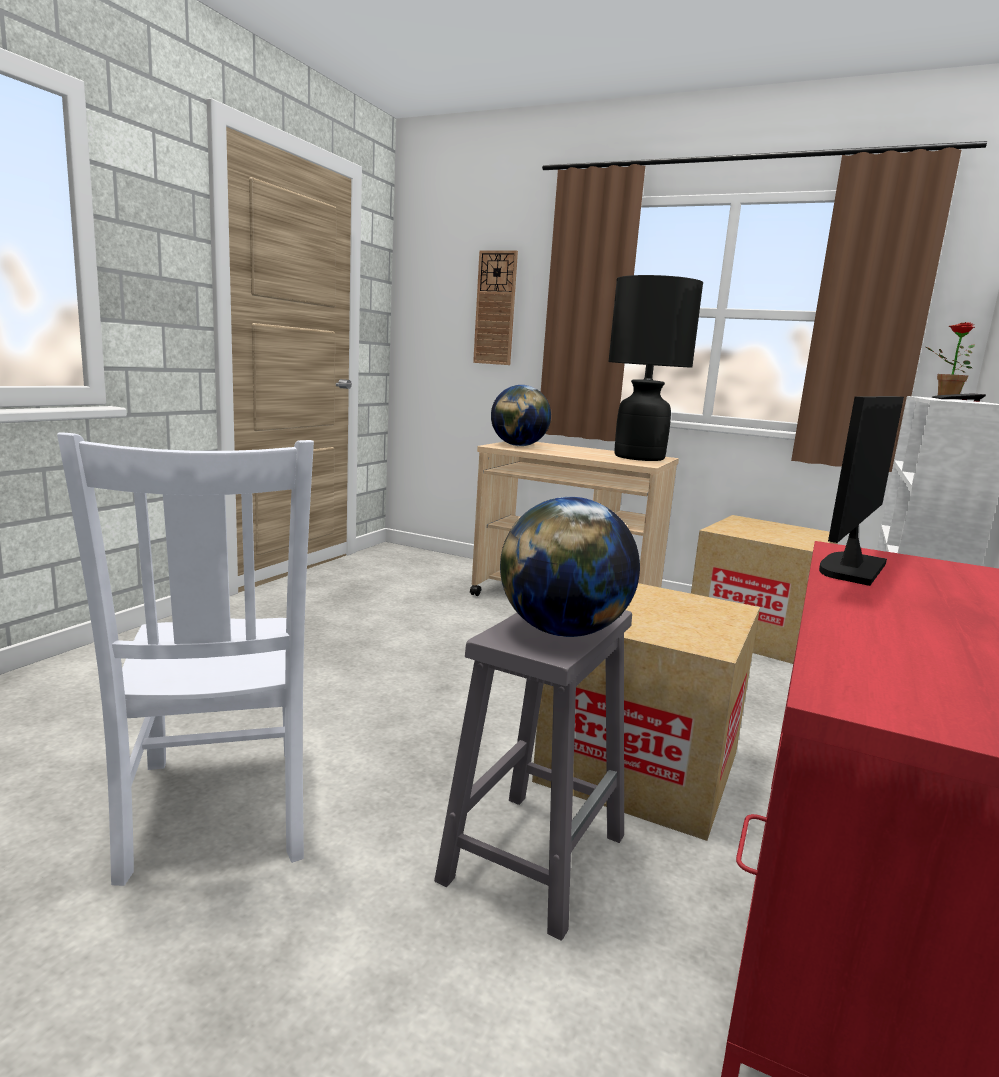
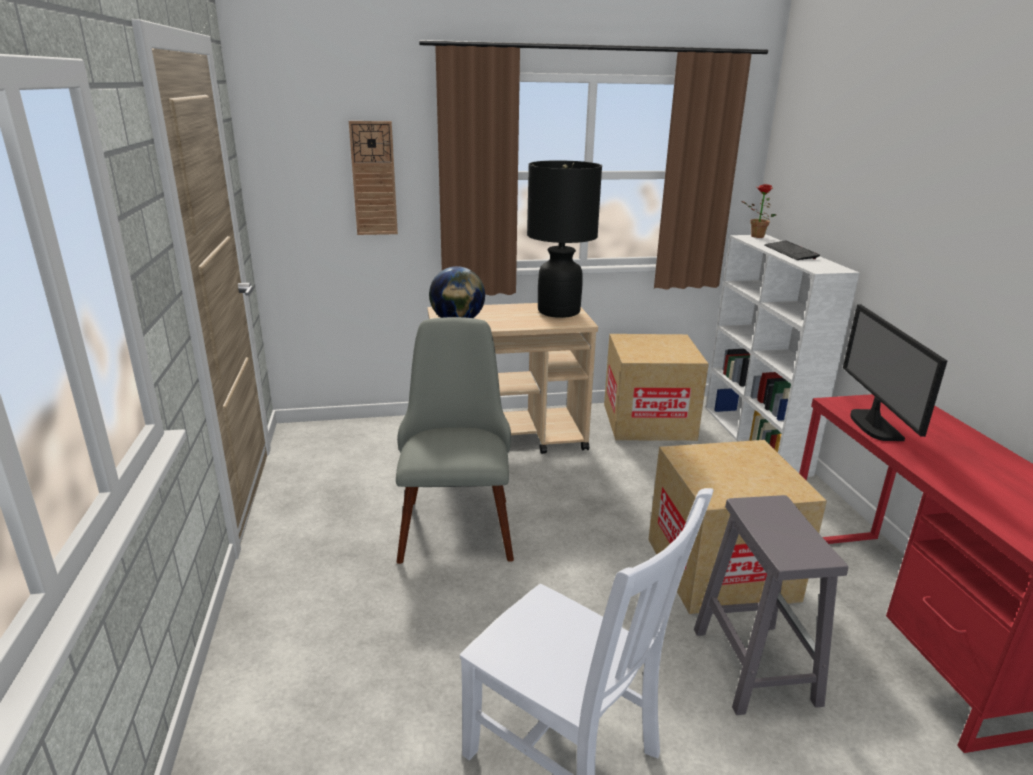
camera: 35 degrees left, 10 degrees up
(422, 631) = (456, 518): none -> grey chair
(563, 632) = (796, 534): globe -> none

